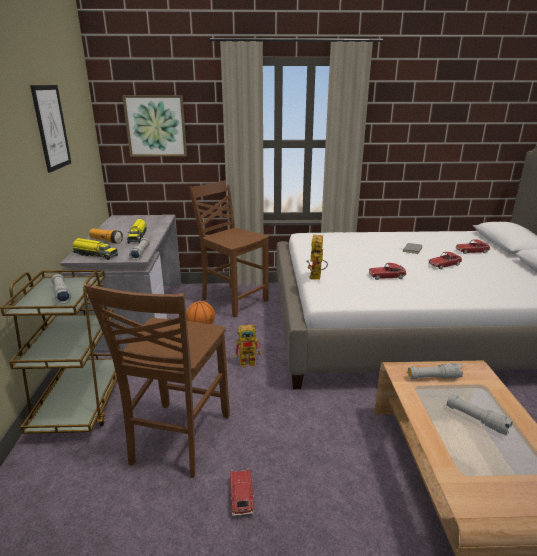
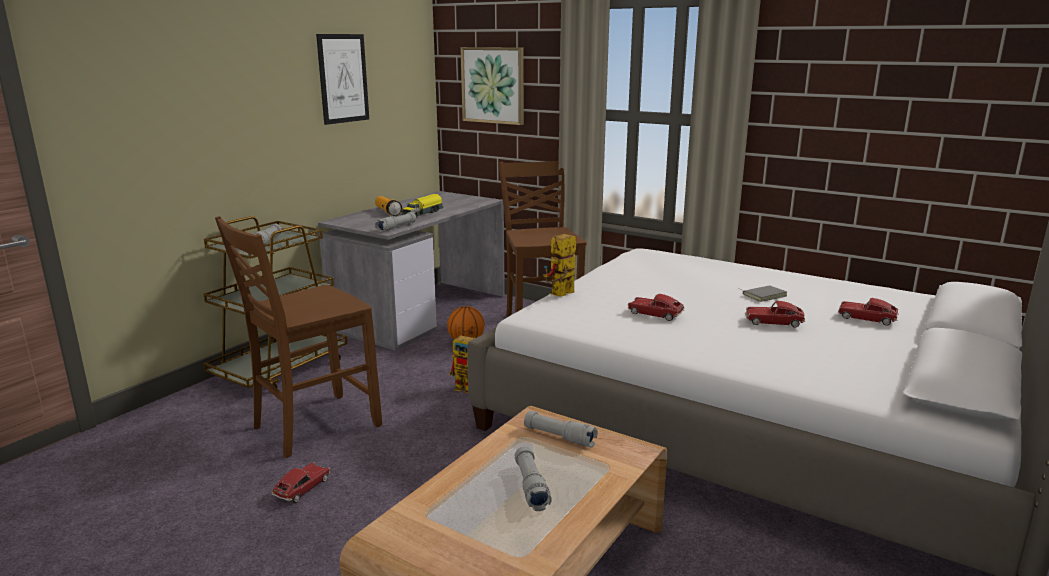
camera: 35 degrees right, 5 degrees down
(95, 255) = (356, 221): toy truck -> none

